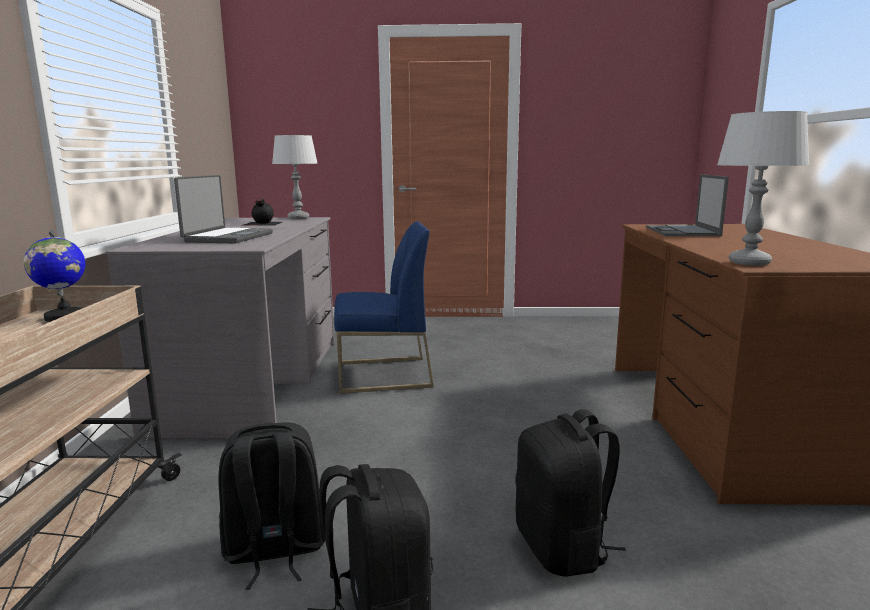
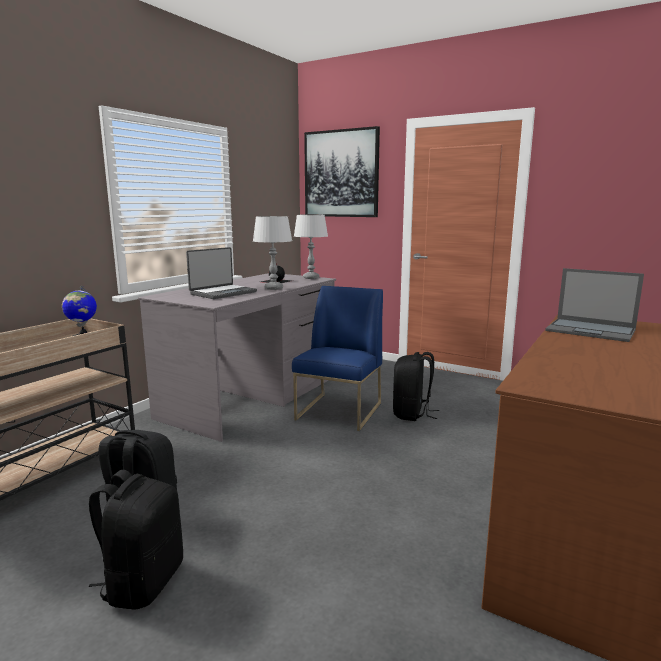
camera: 30 degrees right, 0 degrees up
(292, 89) = (341, 174): none -> picture
(383, 375) = (339, 411): blue chair -> blue chair turned 90 degrees counterclockwise
(563, 548) = (305, 589): black backpack -> black backpack (412, 414)
(682, 231) = (591, 330): laptop -> laptop turned 90 degrees counterclockwise
(749, 263) = (534, 380): grey table lamp -> grey table lamp (274, 288)

